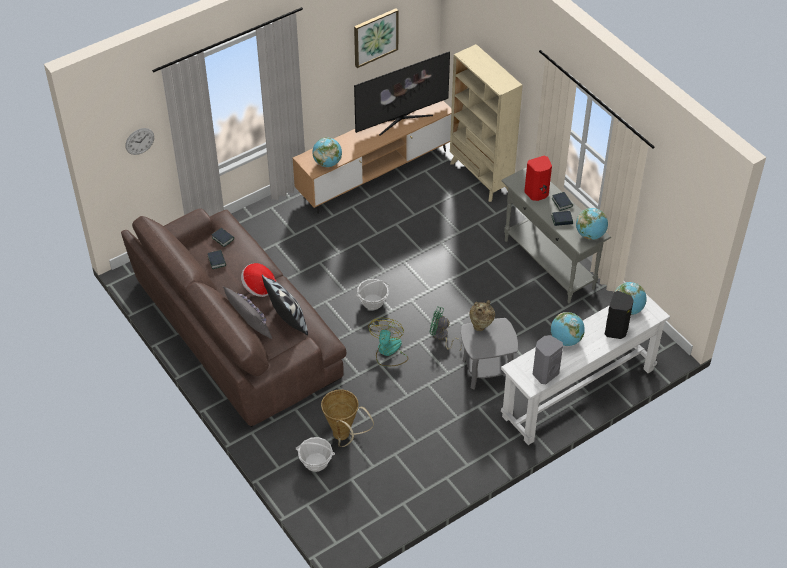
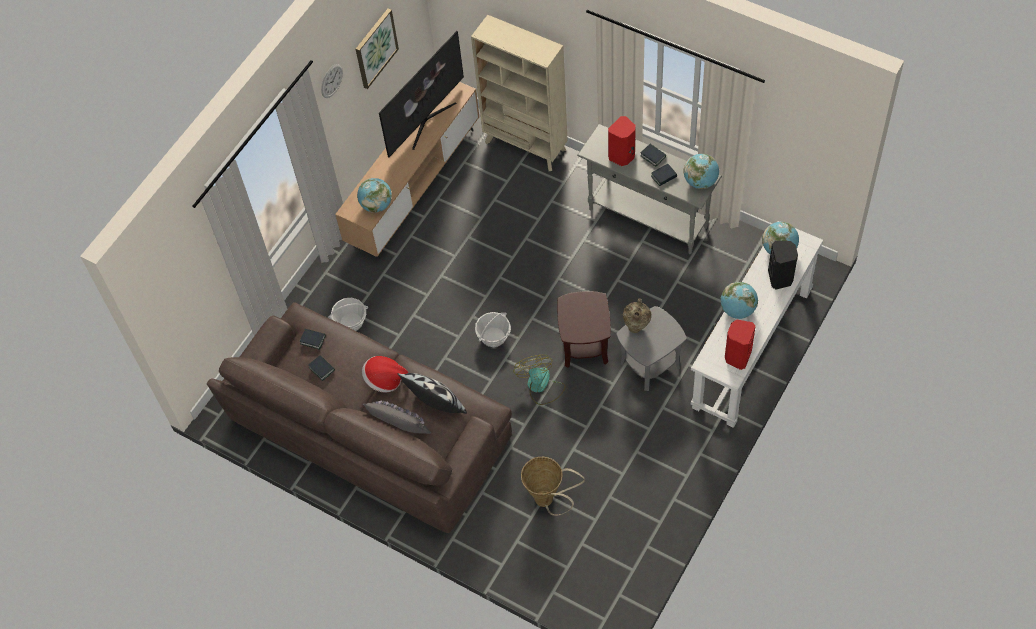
camera: 20 degrees left, 10 degrees up
(139, 141) = (192, 280): wall clock -> wall clock (331, 81)
(316, 462) = (536, 541): basket -> basket (351, 322)
(441, 337) = (585, 346): green fan -> brown side table
(544, 373) = (737, 356): grey speaker -> red speaker

